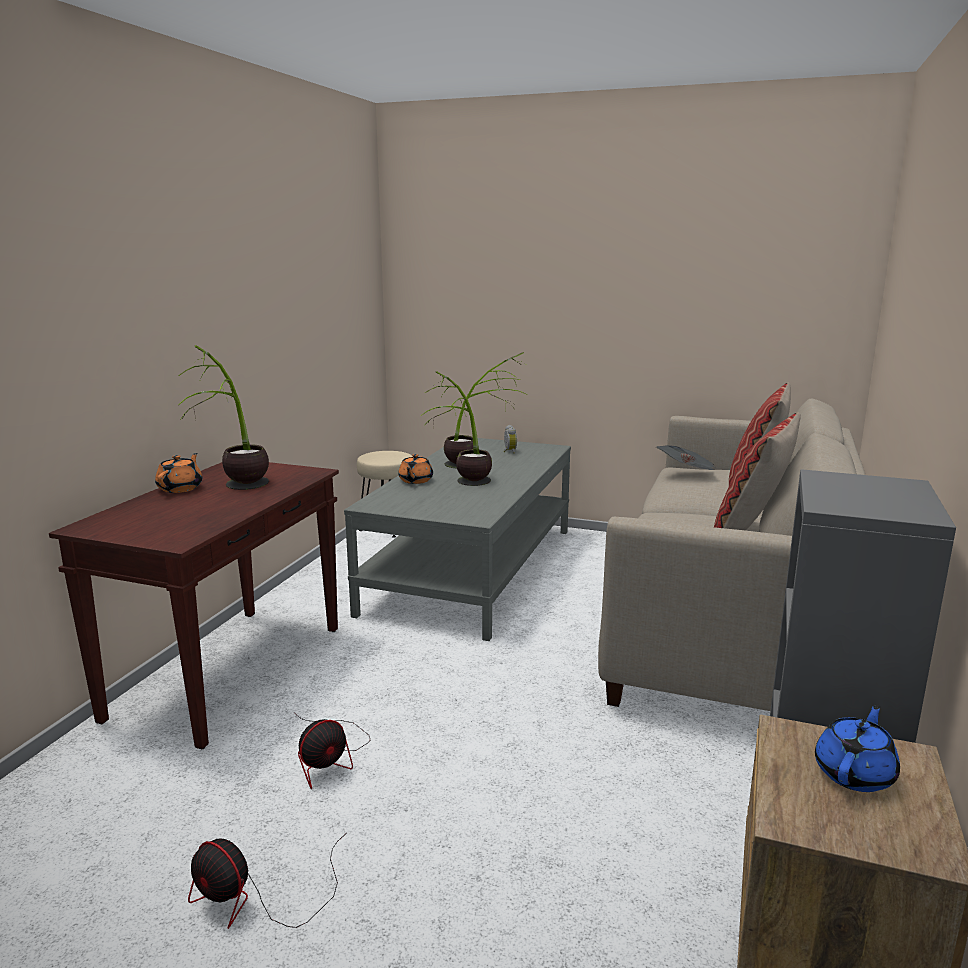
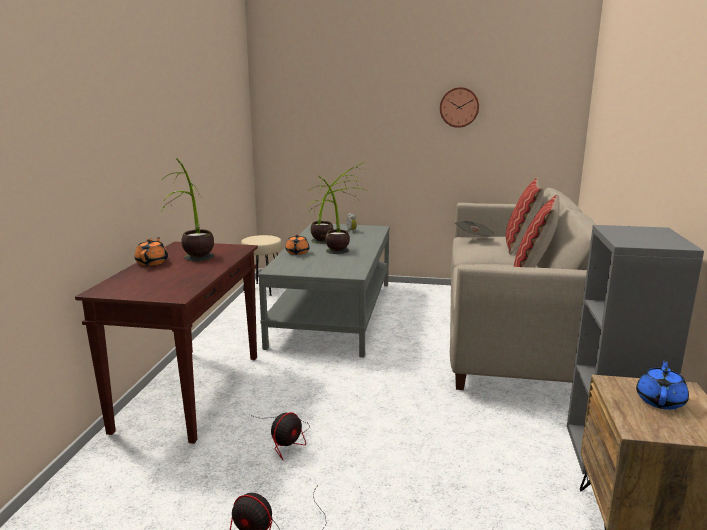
camera: 10 degrees left, 0 degrees up
(678, 272) = (459, 107): none -> wall clock

